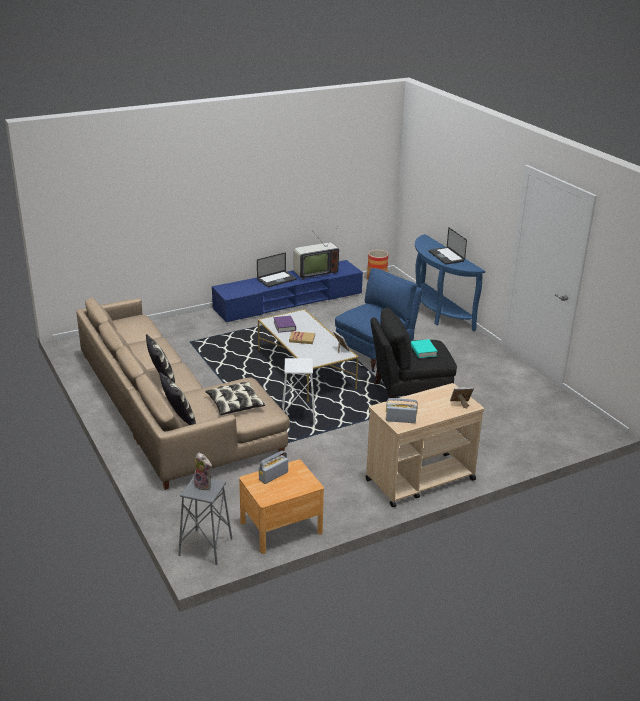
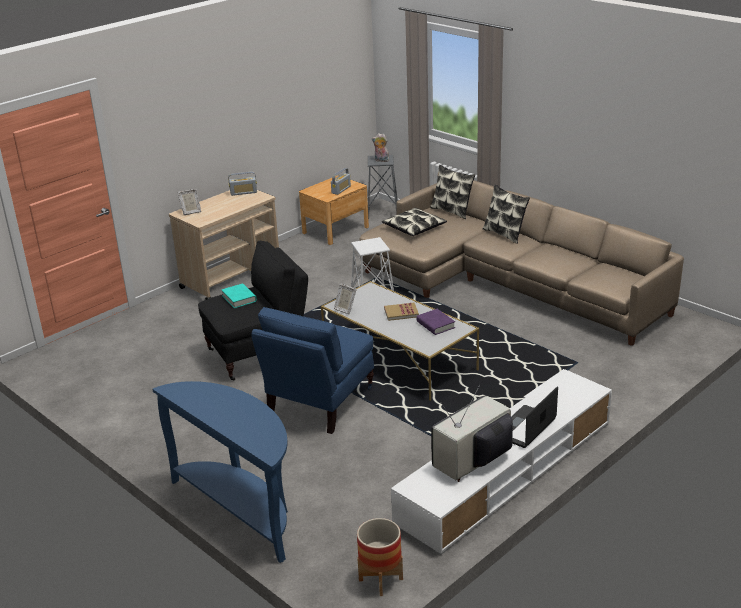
camera: 165 degrees right, 0 degrees up
(289, 301) = (506, 472): blue tv stand -> white tv stand
(446, 256) = (221, 407): laptop -> none

